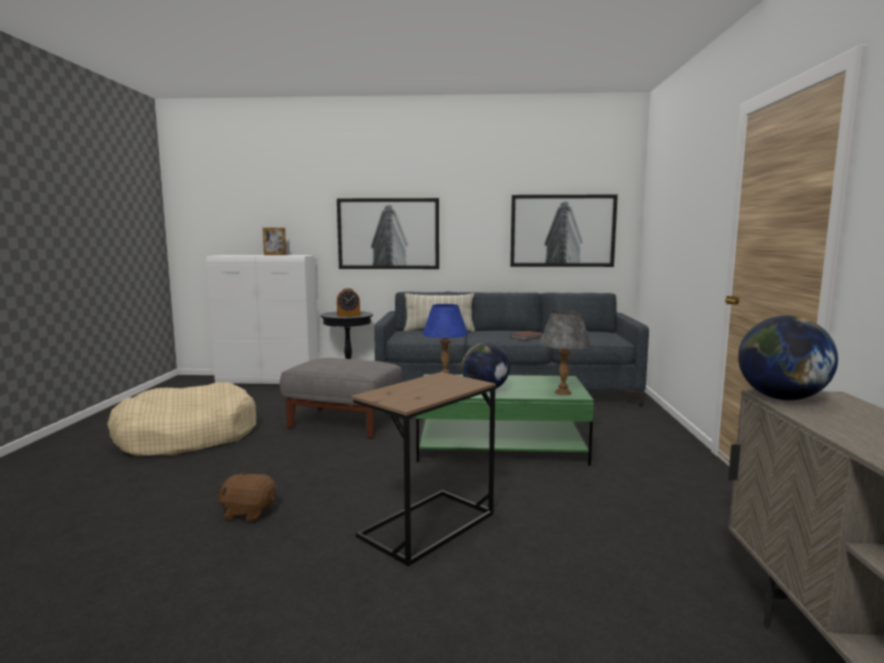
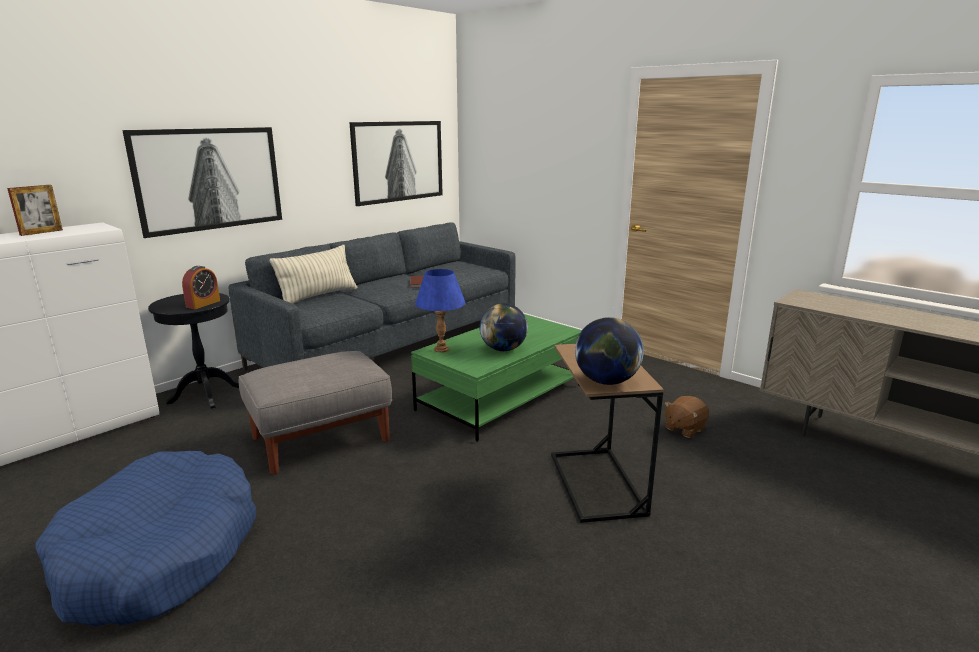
camera: 50 degrees left, 10 degrees up
(186, 436) = (160, 554): beige dog bed -> blue dog bed
(248, 512) = (463, 566): brown plush toy -> brown plush toy (684, 428)
(562, 392) = (553, 331): grey table lamp -> none
(781, 398) = (800, 302): globe -> globe (606, 381)

